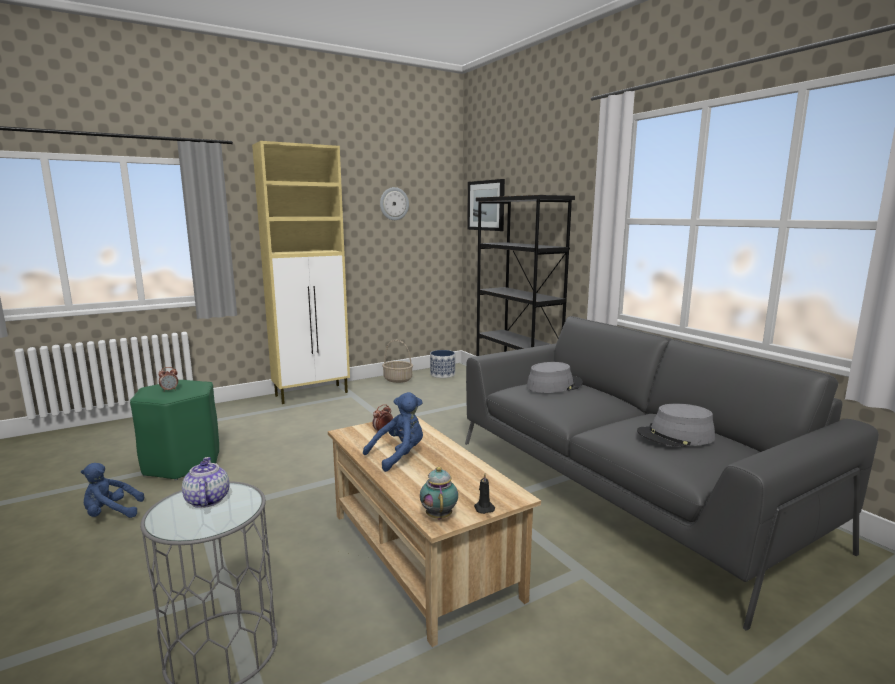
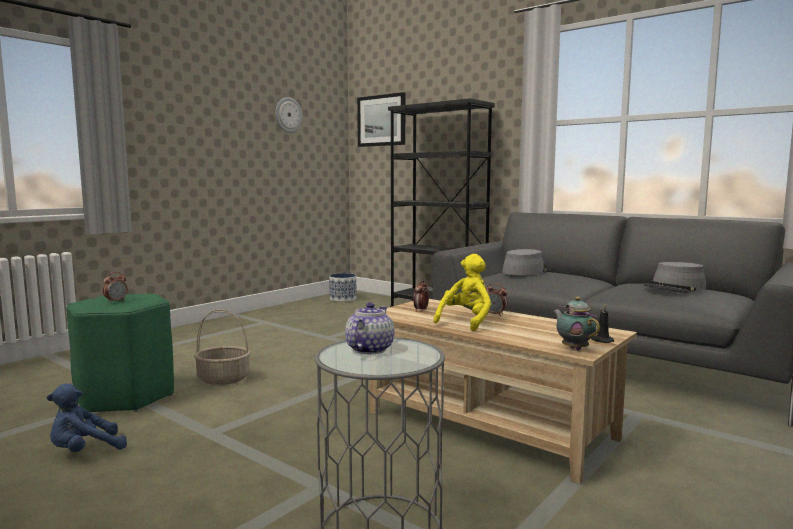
camera: 20 degrees left, 5 degrees down
(206, 500) = (369, 349): teapot -> teapot turned 60 degrees clockwise
(312, 394) = (216, 325): beige cabinet -> none
(398, 379) = (300, 306): basket -> basket (224, 379)
(399, 456) = (466, 321): blue plush toy -> yellow plush toy
(439, 449) = (495, 314): none -> alarm clock

